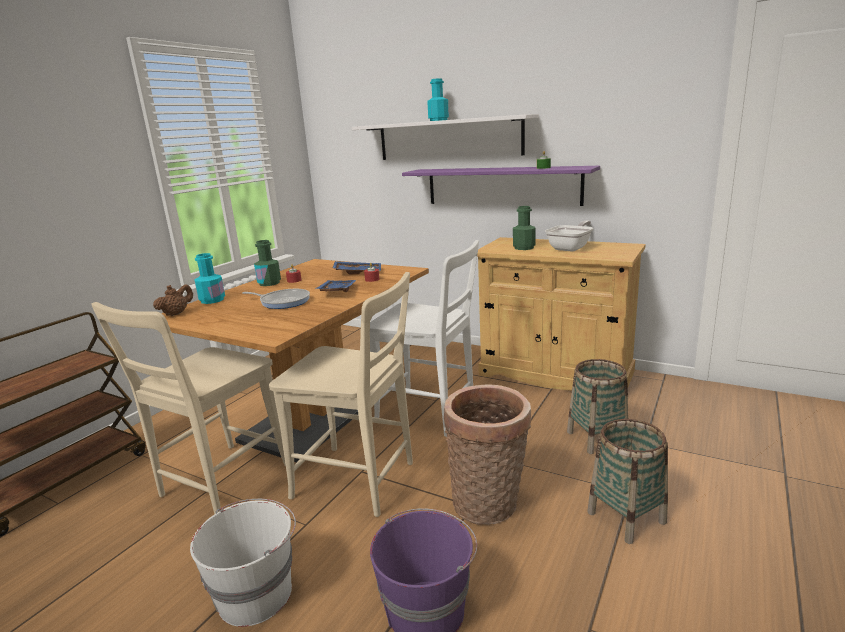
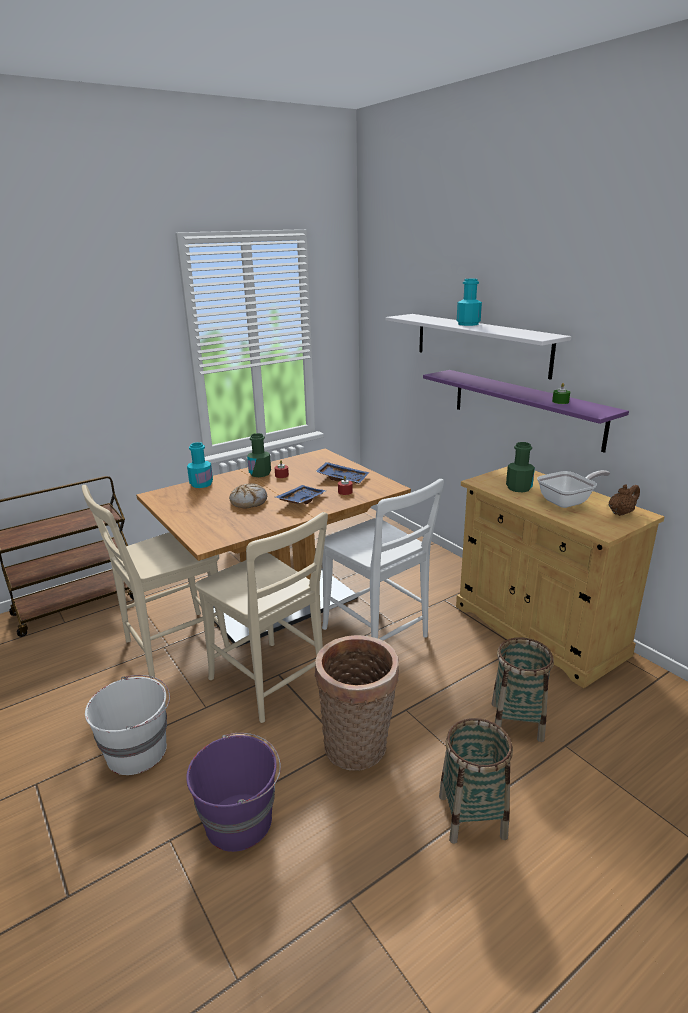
camera: 25 degrees right, 5 degrees up
(176, 313) = (165, 493): brown teapot -> brown teapot (621, 513)
(283, 302) = (249, 501): frying pan -> bread

